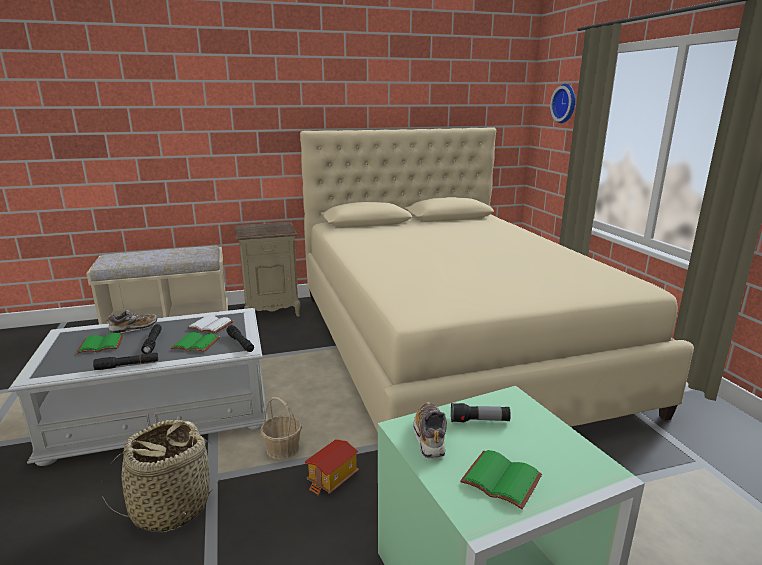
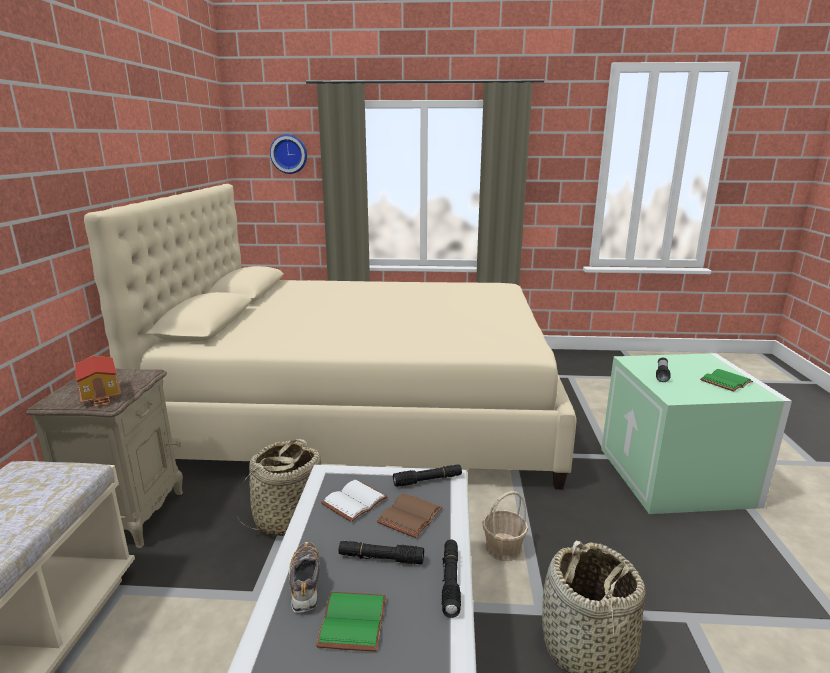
camera: 70 degrees left, 0 degrees up
(194, 344) = (410, 517): green book -> brown book
(287, 352) = (287, 518): none -> basket
(333, 479) = (559, 521): toy house -> toy house (101, 395)
(430, 437) = (684, 391): shoe -> none

